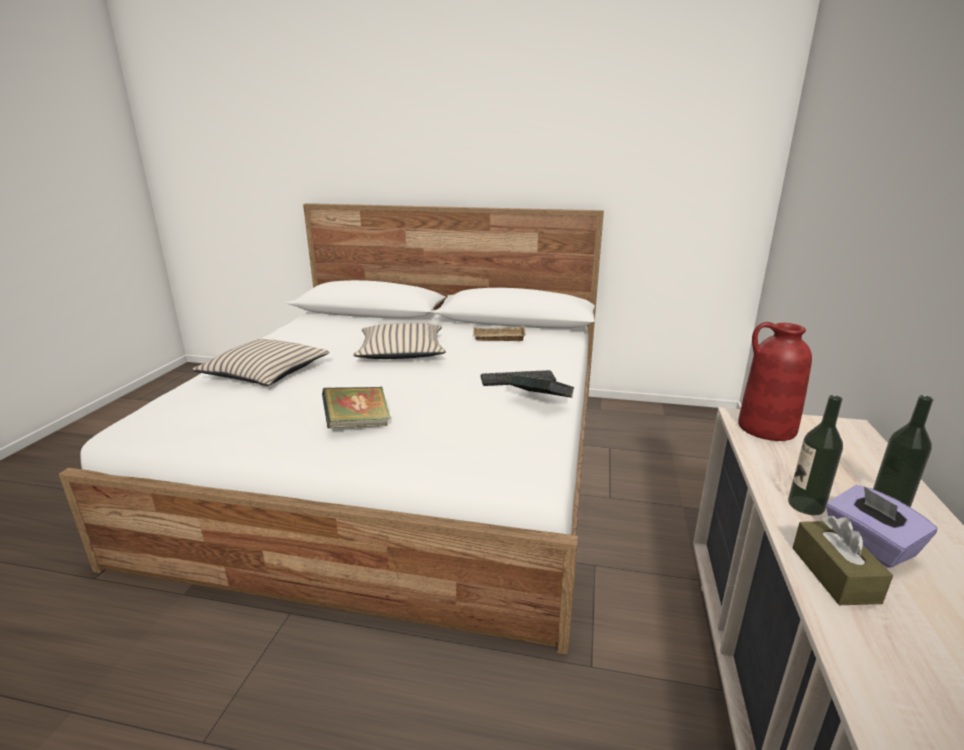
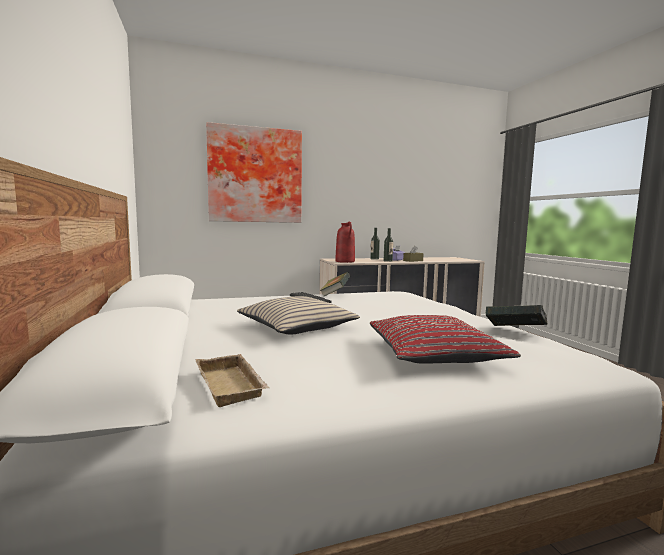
camera: 120 degrees left, 15 degrees down
(265, 373) = (434, 353): beige pillow -> red pillow
(358, 424) = (431, 312): book -> book (514, 332)
(498, 338) = (223, 310): beige tray -> beige tray (233, 385)
(858, 170) = (255, 175): none -> picture

